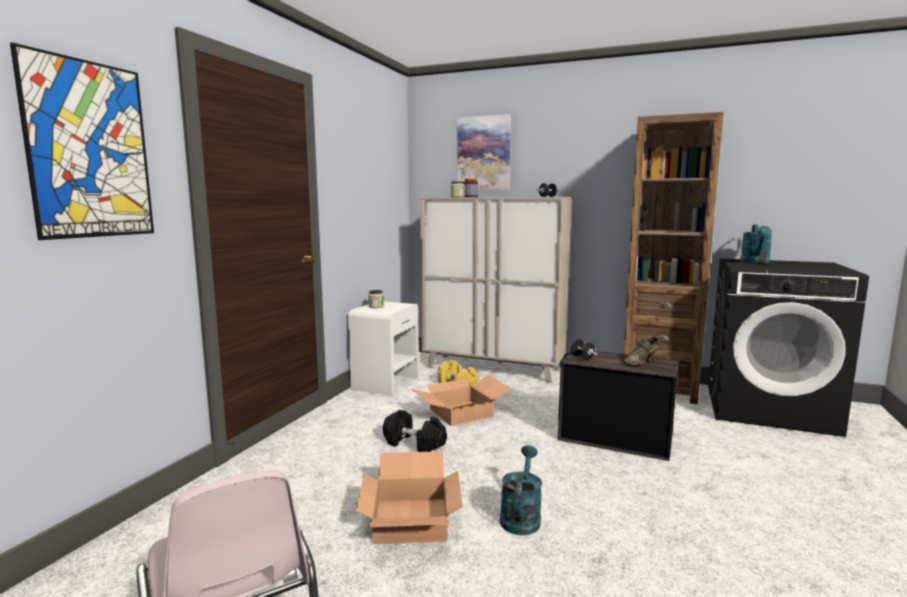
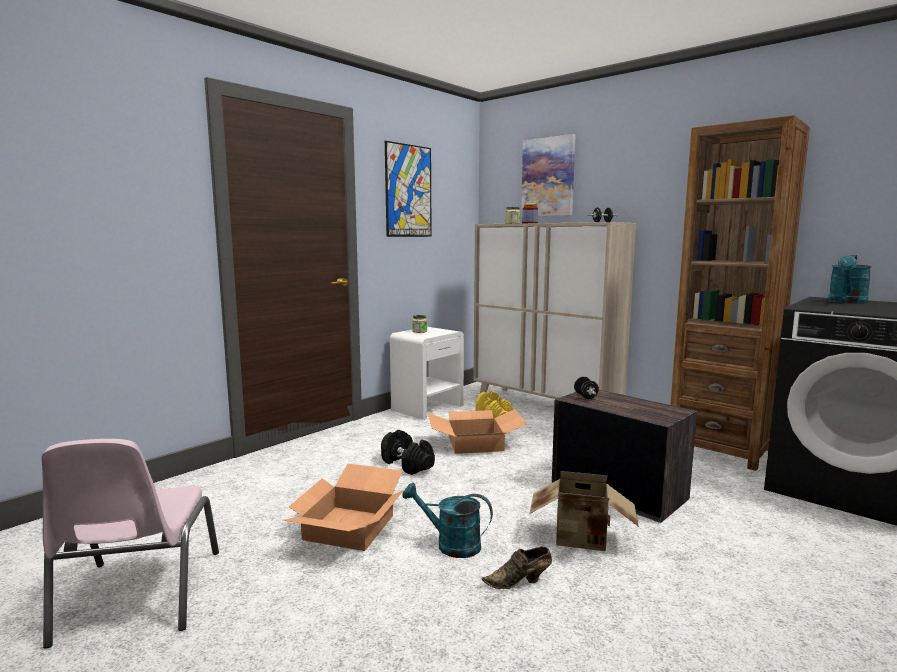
camera: 20 degrees right, 0 degrees up
(90, 150) = (120, 183): picture -> picture (408, 191)
(521, 516) = (450, 544): turquoise watering can -> turquoise watering can turned 105 degrees counterclockwise
(625, 489) = (582, 541): none -> cardboard box
(641, 362) = (648, 407): brown shoe -> brown shoe (519, 582)

